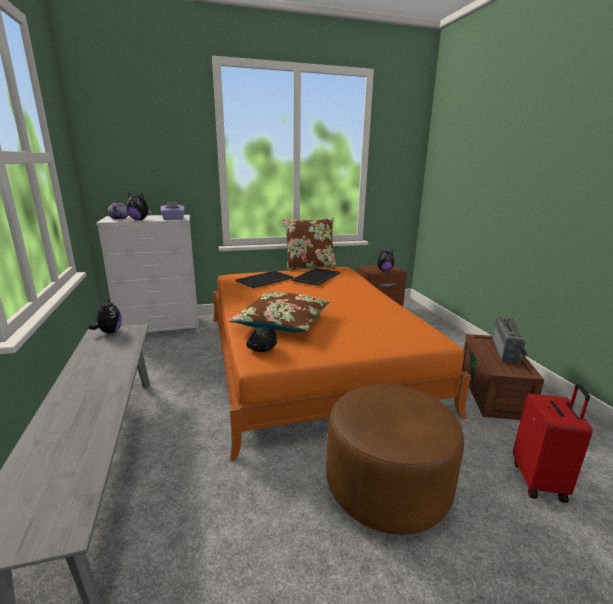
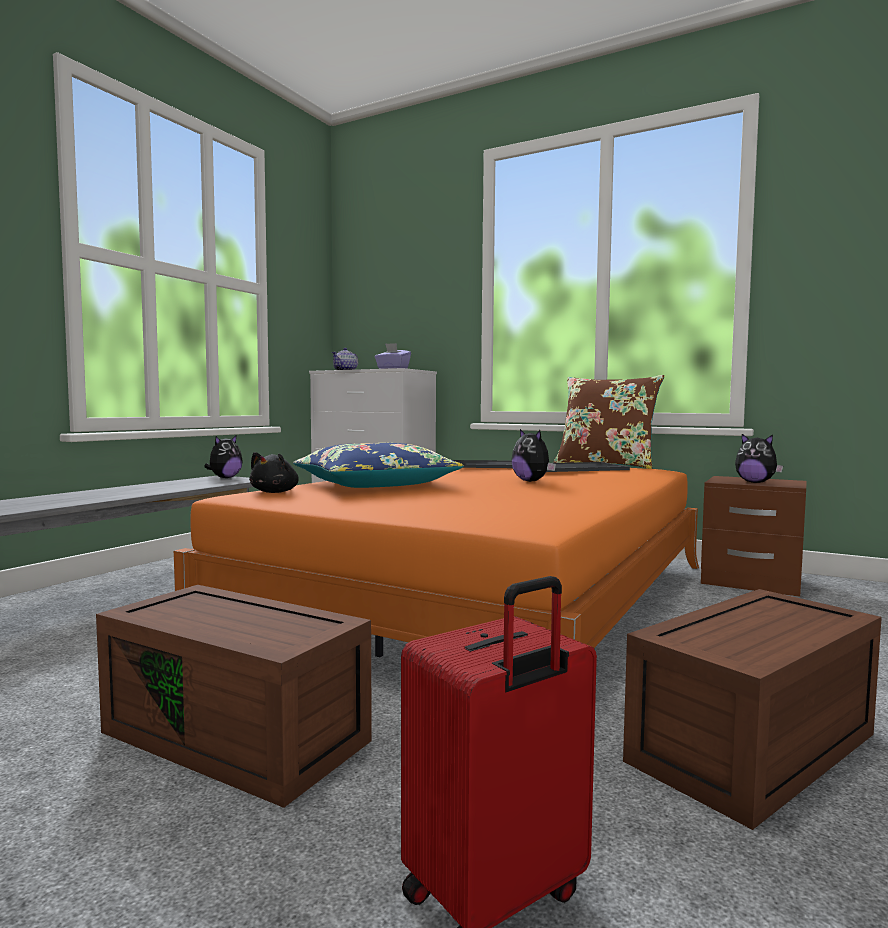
camera: 45 degrees right, 15 degrees down
(139, 220) = (356, 369): plush toy -> plush toy (532, 481)
(282, 322) = (375, 485): brown pillow -> blue pillow
(387, 486) = (240, 736): brown ottoman -> brown storage box
(508, 351) = (795, 628): radio -> none

